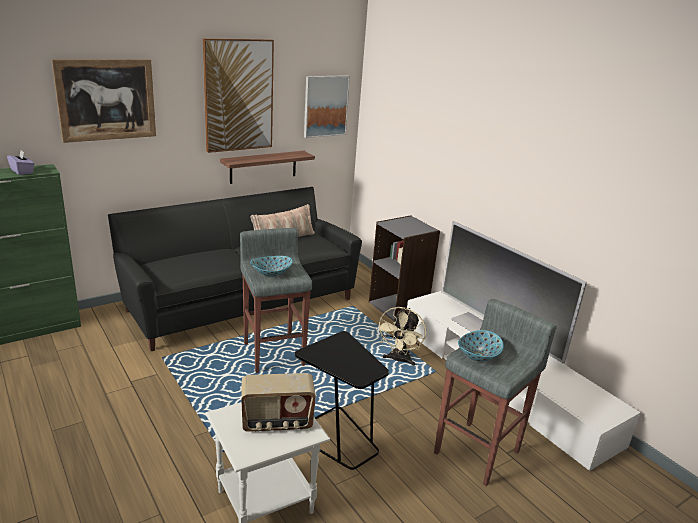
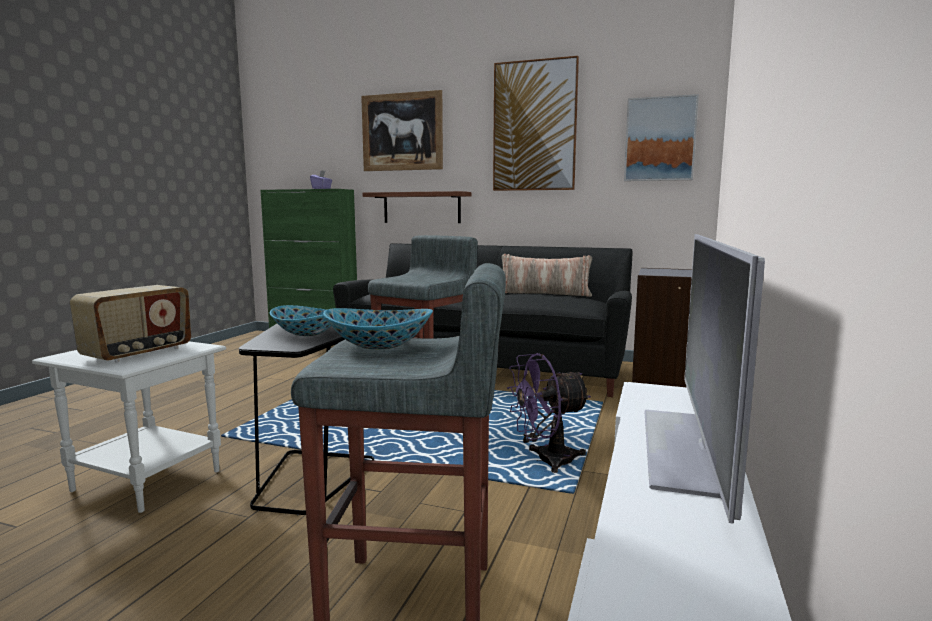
camera: 55 degrees right, 15 degrees down
(263, 167) = (564, 216): shelf -> shelf (421, 207)
(271, 273) = (409, 278): bowl -> bowl (306, 333)
(277, 423) = (139, 353): radio -> radio turned 105 degrees counterclockwise
(399, 360) = (546, 461): beige fan -> purple fan

